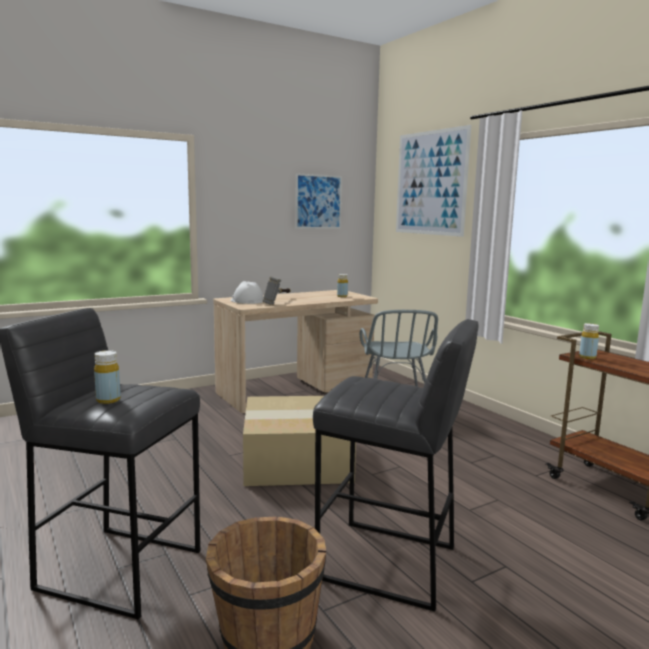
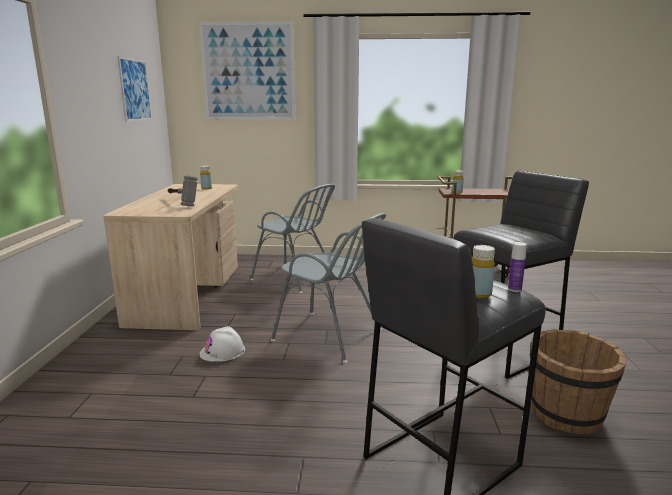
camera: 55 degrees left, 5 degrees up
(134, 409) = (514, 289): none -> bottle
(247, 301) = (152, 209): white hard hat -> white hard hat (222, 351)
(295, 461) = (331, 336): cardboard box -> grey chair

